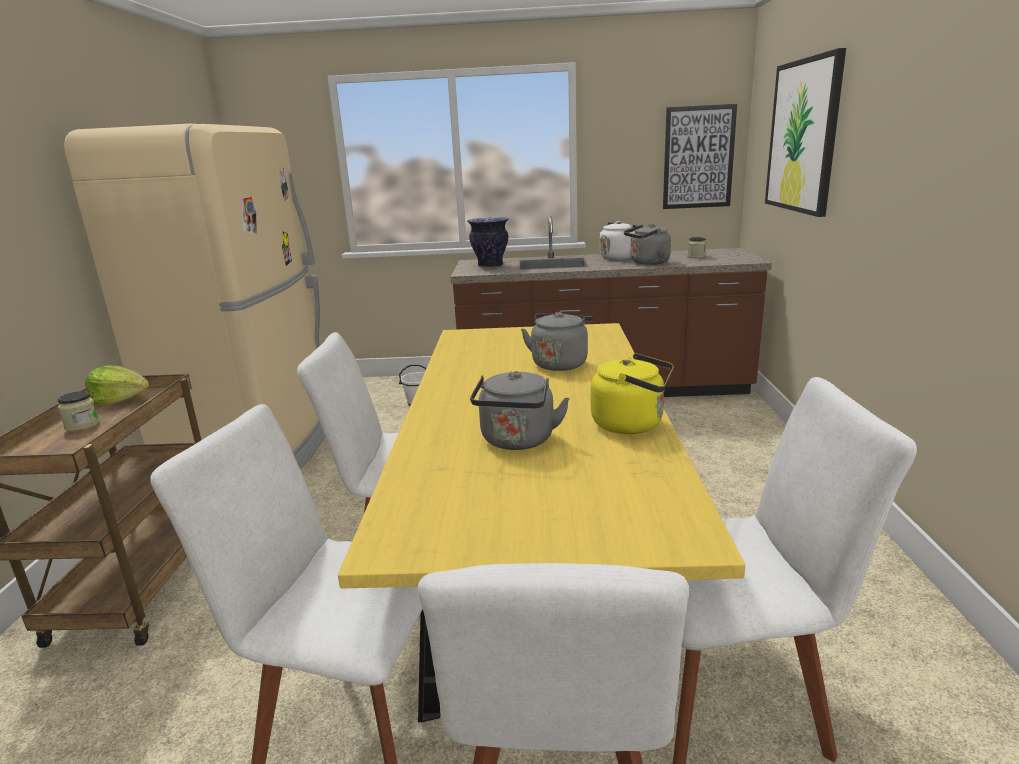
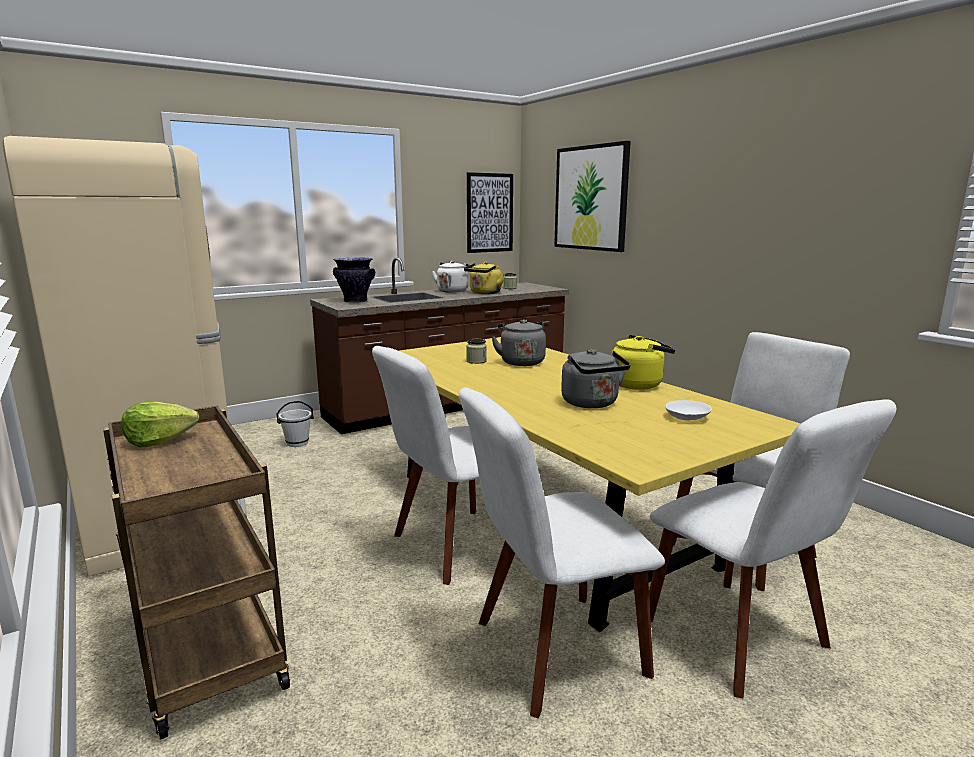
camera: 35 degrees left, 5 degrees down
(82, 425) = (170, 464): jar -> jar (476, 361)
(586, 493) = (686, 418): none -> white bowl
(647, 263) = (484, 293): grey kettle -> yellow kettle

